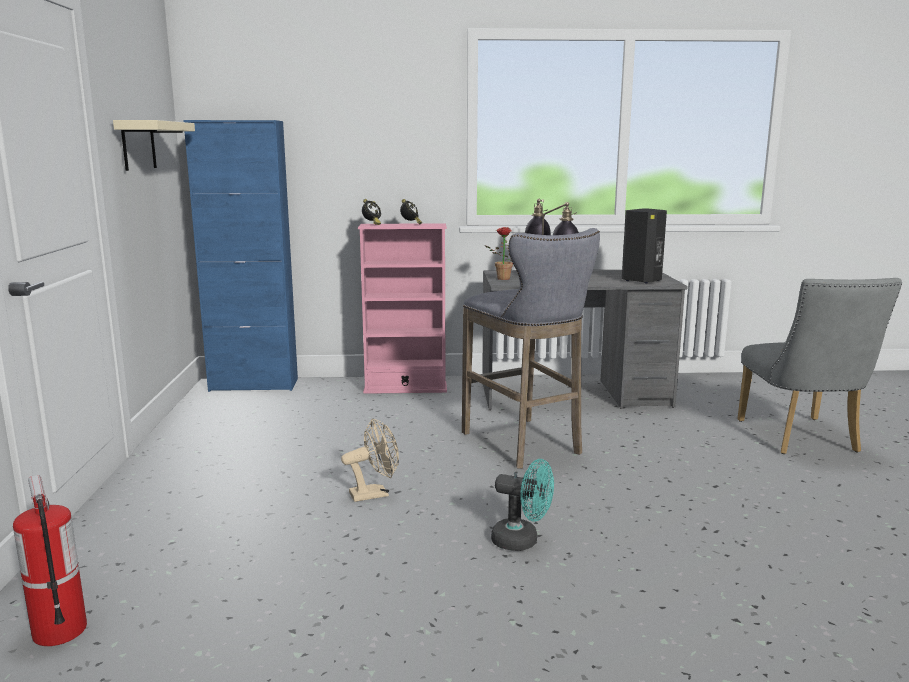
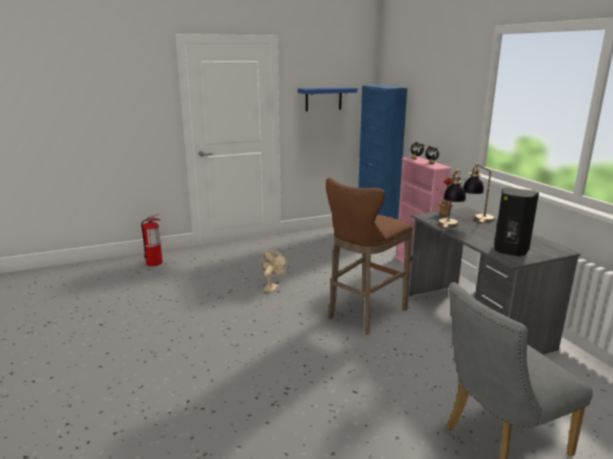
camera: 70 degrees right, 5 degrees up
(138, 145) = (323, 99): beige shelf -> blue shelf
(375, 494) = (272, 287): beige fan -> beige fan turned 120 degrees counterclockwise
(522, 541) = (243, 330): turquoise fan -> none
(525, 445) = (364, 315): grey stool -> brown stool

